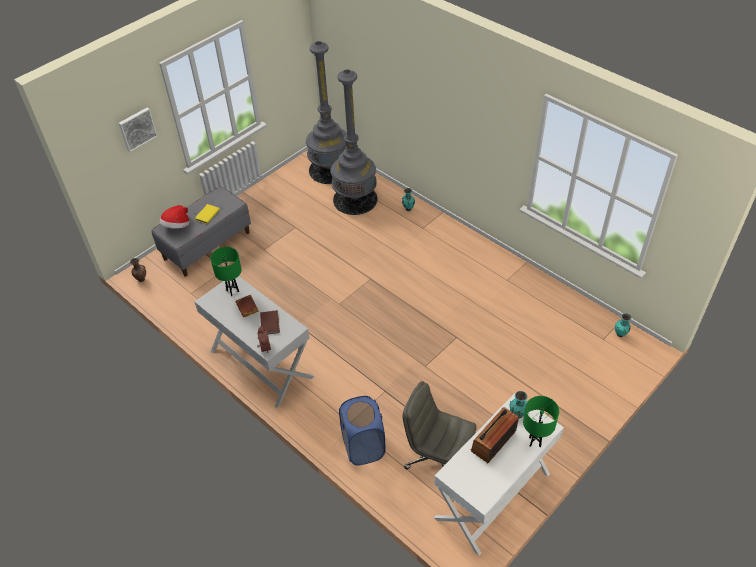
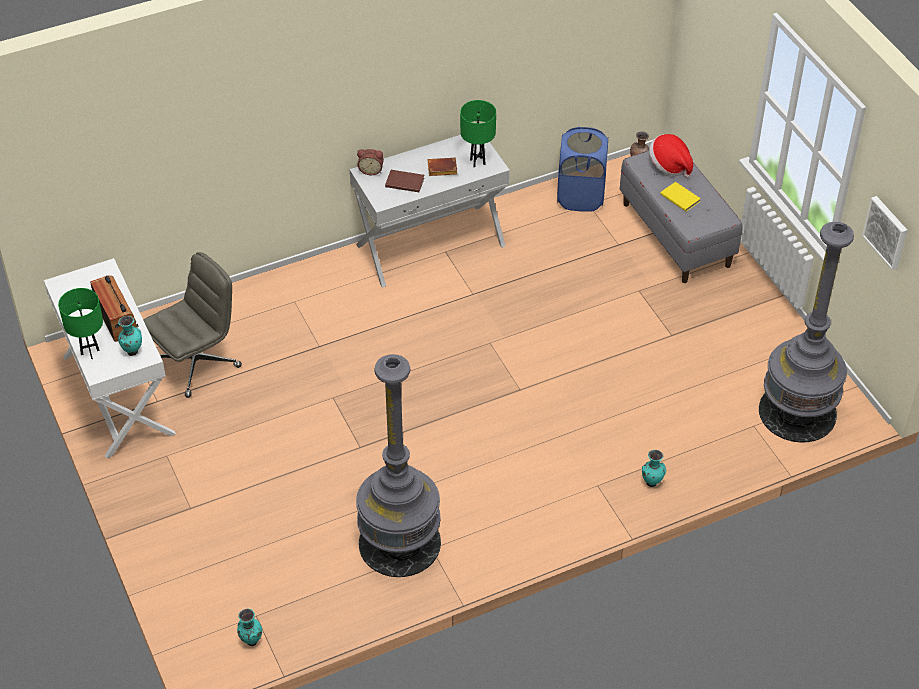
camera: 110 degrees right, 0 degrees up
(137, 129) = (731, 40): picture -> picture (887, 232)
(355, 199) = (706, 422): grey floor lamp -> grey floor lamp (399, 543)
(363, 447) = (255, 303): blue laundry basket -> blue laundry basket (580, 196)

